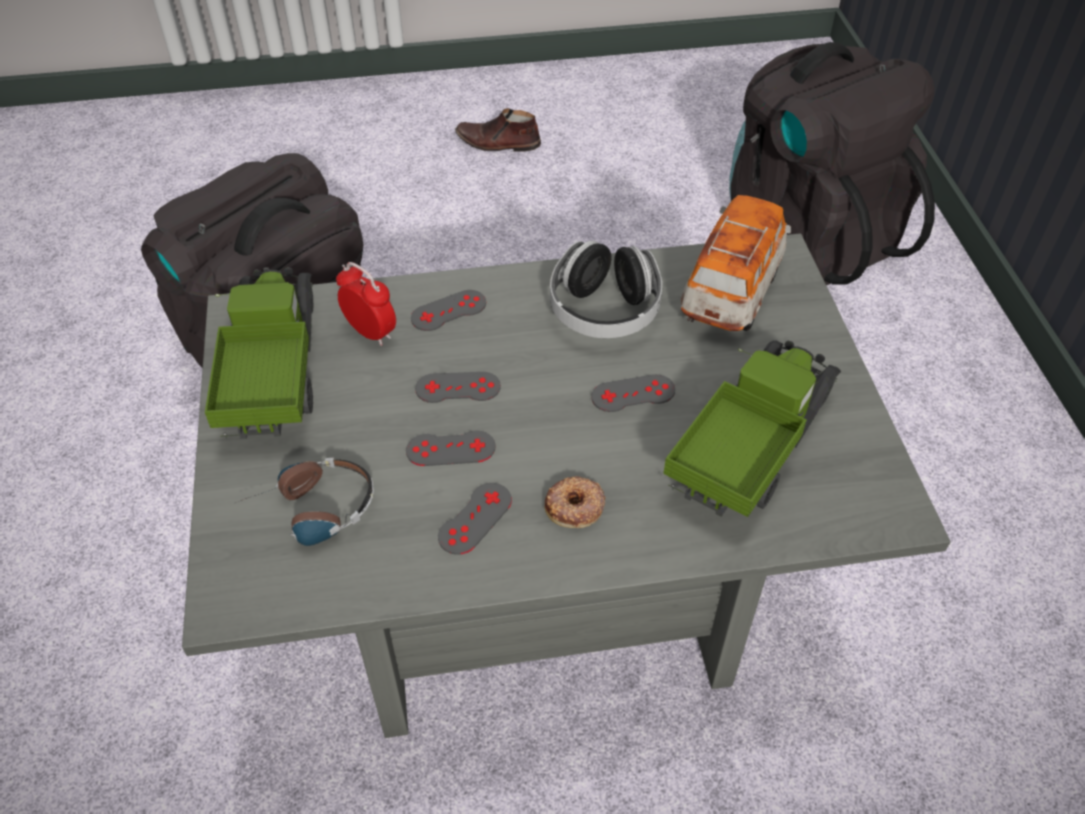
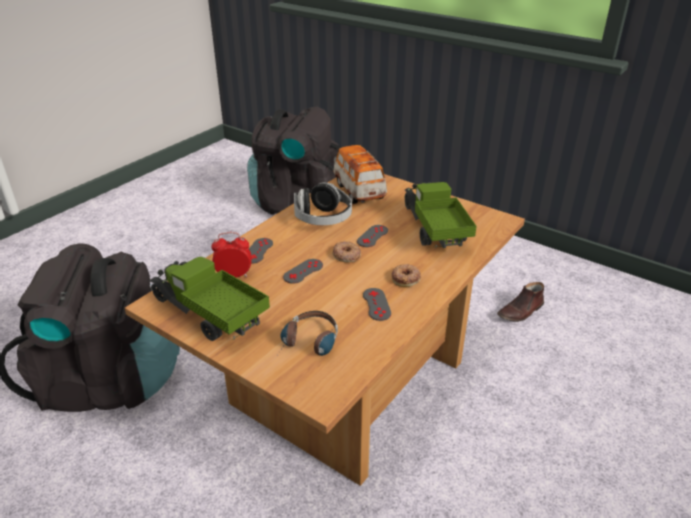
camera: 45 degrees left, 15 degrees down
(450, 449) = (332, 290): grey game controller -> none
(498, 143) = (113, 237): brown shoe -> brown shoe (521, 311)
(542, 572) = (345, 377): grey coffee table -> brown coffee table
(549, 401) = (346, 255): none -> donut

